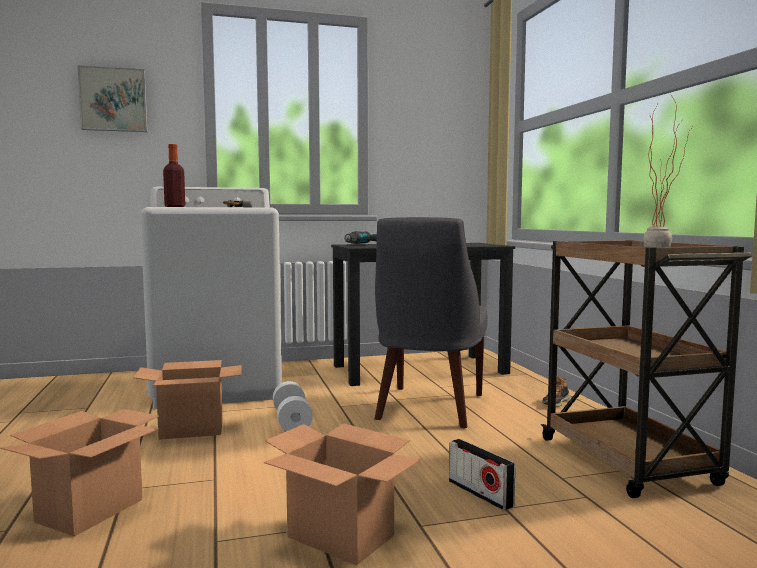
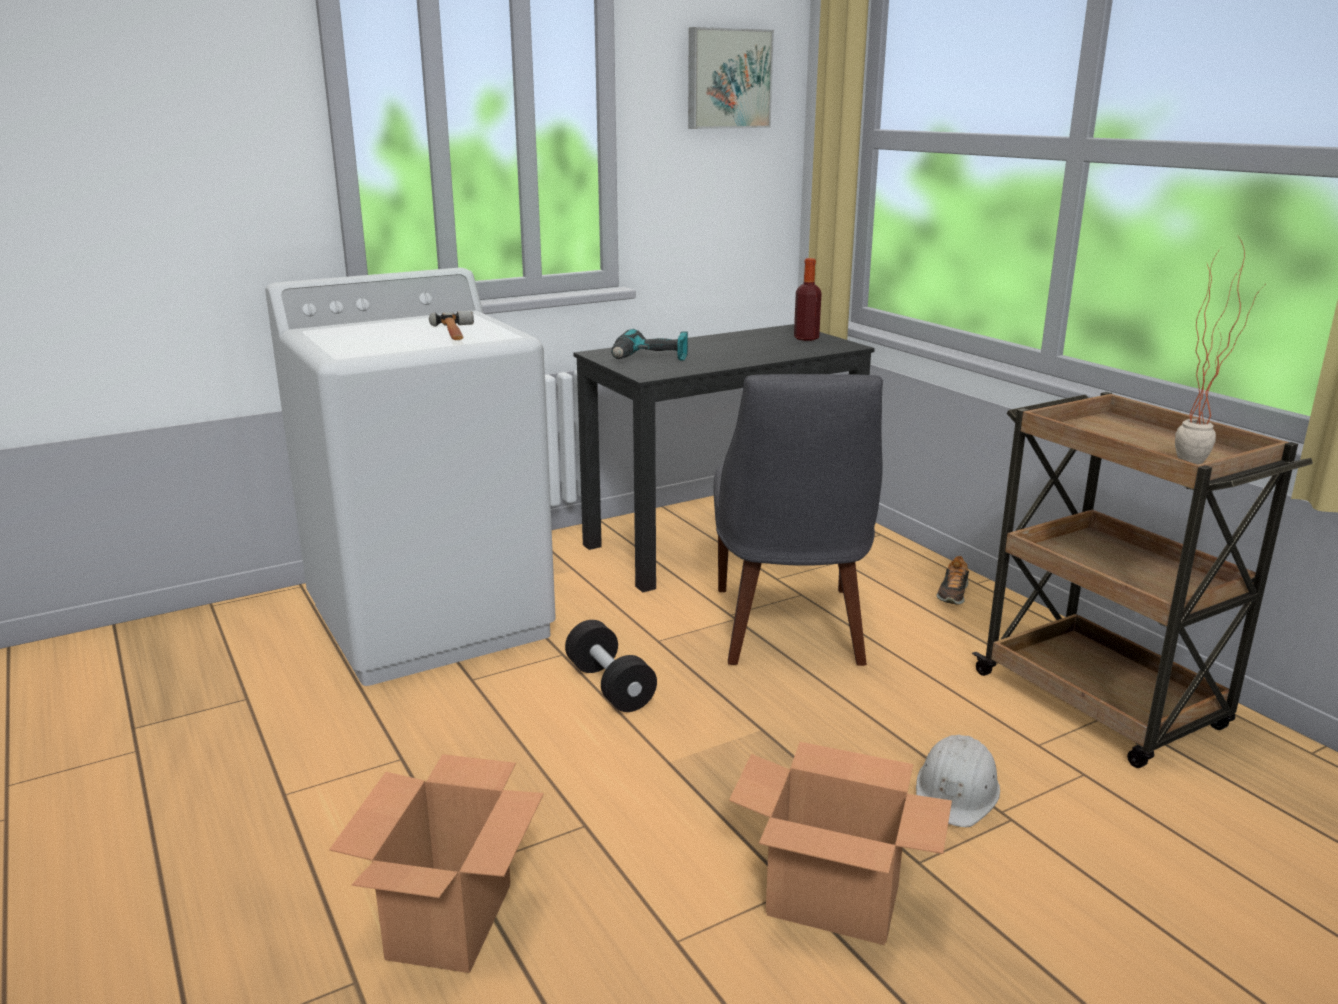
camera: 15 degrees left, 15 degrees up
(113, 100) = (154, 106): picture -> picture (727, 79)
(175, 206) = (365, 350): bottle -> bottle (806, 338)
(192, 429) = (469, 725): cardboard box -> none
(292, 422) = (610, 686): white dumbbell -> black dumbbell
(480, 493) = (957, 791): radio -> white hard hat

